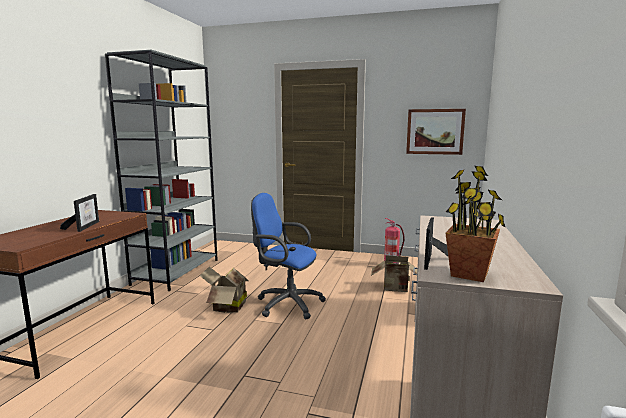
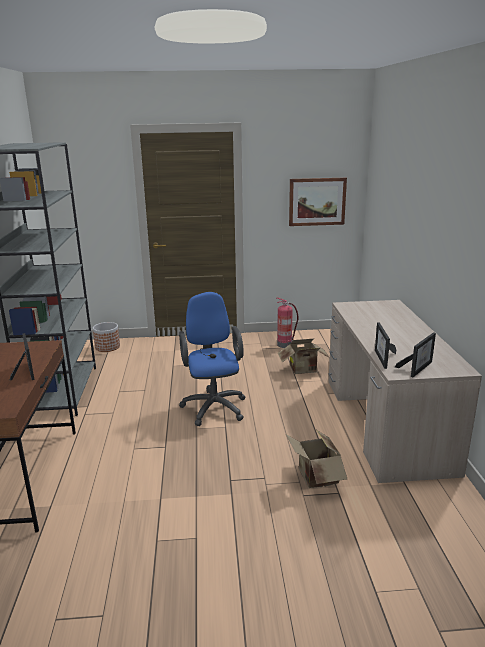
camera: 20 degrees left, 10 degrees up
(226, 307) = (157, 421): cardboard box -> cardboard box (315, 478)
(240, 247) = (107, 347): none -> planter
(286, 304) = (213, 406): blue office chair -> blue office chair turned 75 degrees clockwise
(470, 274) = (417, 367): potted plant -> picture frame

